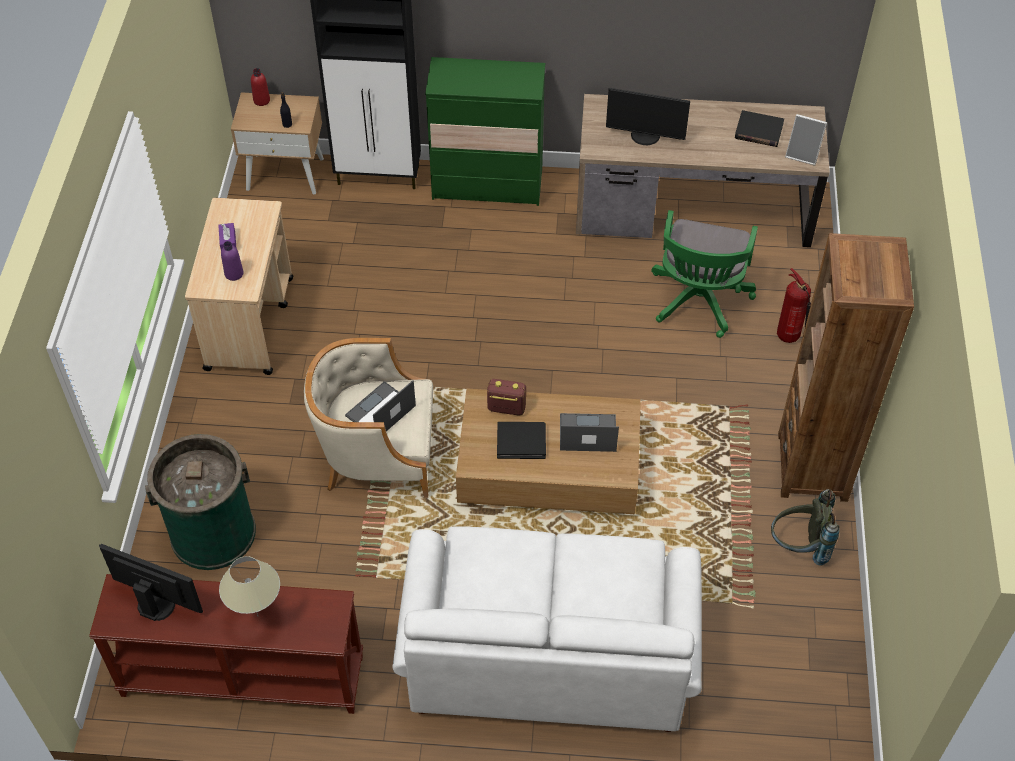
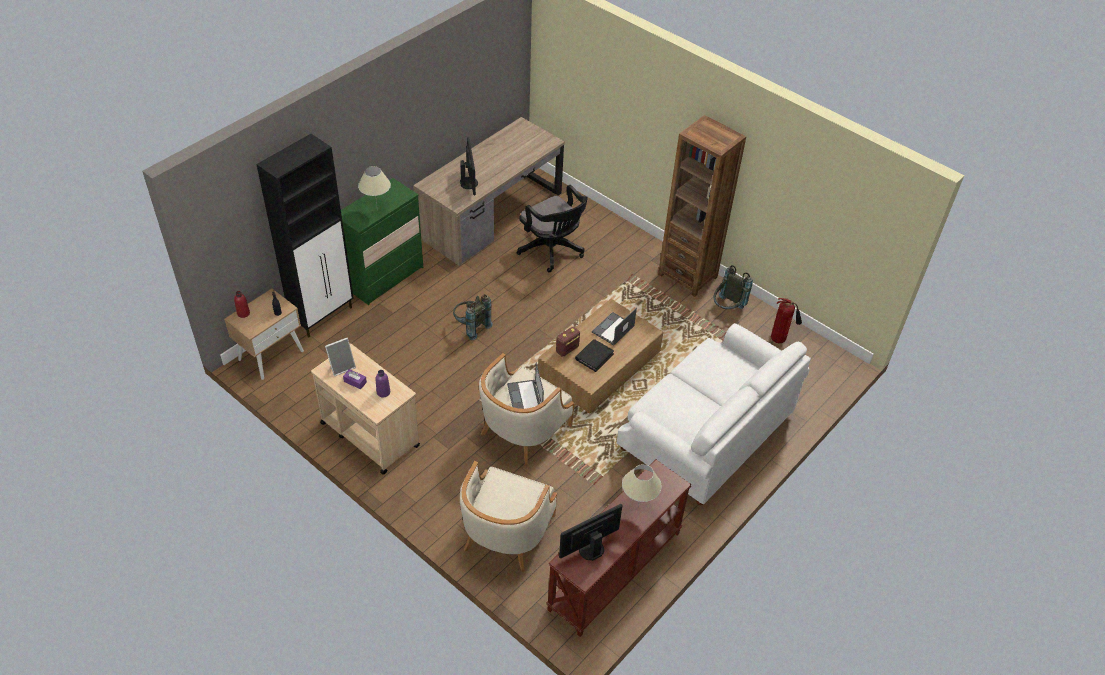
camera: 55 degrees left, 5 degrees down
(213, 533) = (506, 533): green trash can -> beige armchair
(476, 85) = (377, 210): none -> beige table lamp
(490, 306) = (471, 327): none -> grey backpack
(645, 136) = (469, 183): monitor -> monitor turned 60 degrees counterclockwise
(698, 302) = (552, 251): green office chair -> black office chair
(758, 131) = (512, 146): black book -> none
(790, 338) = (607, 235): fire extinguisher -> fire extinguisher (780, 339)
(803, 154) = (543, 142): picture frame -> picture frame (342, 366)

